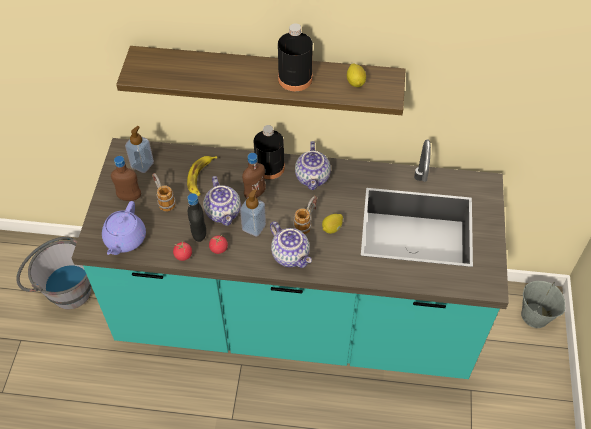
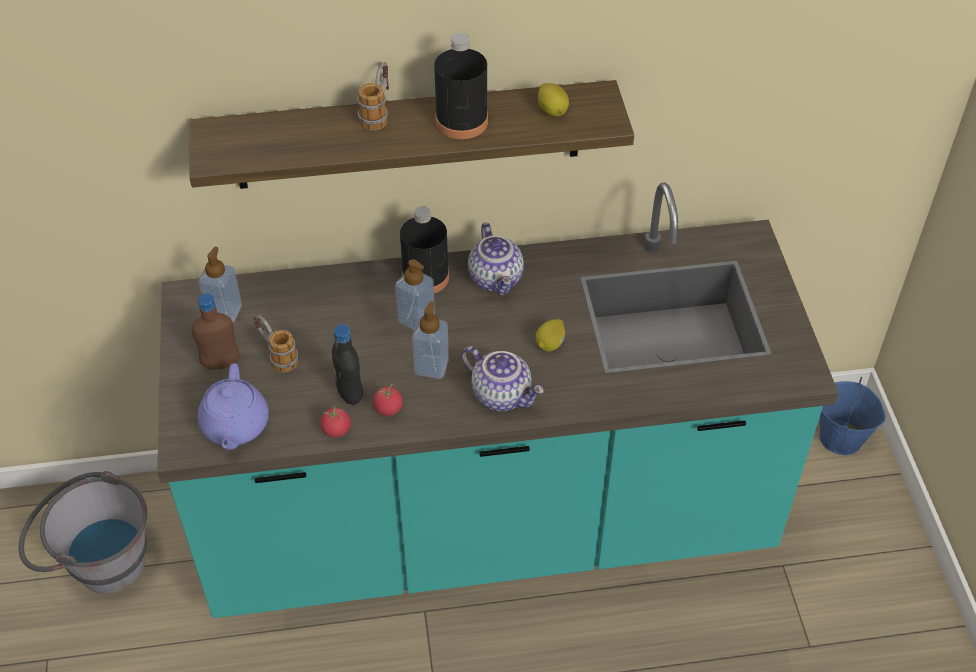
camera: 15 degrees left, 5 degrees down
(201, 177) = (324, 312): banana -> none
(224, 212) = (378, 355): teapot -> none
(255, 194) = (416, 319): brown bottle -> soap dispenser
(306, 222) = (508, 343): mug -> mug (378, 113)
(535, 316) = (841, 438): grey bucket -> blue bucket

